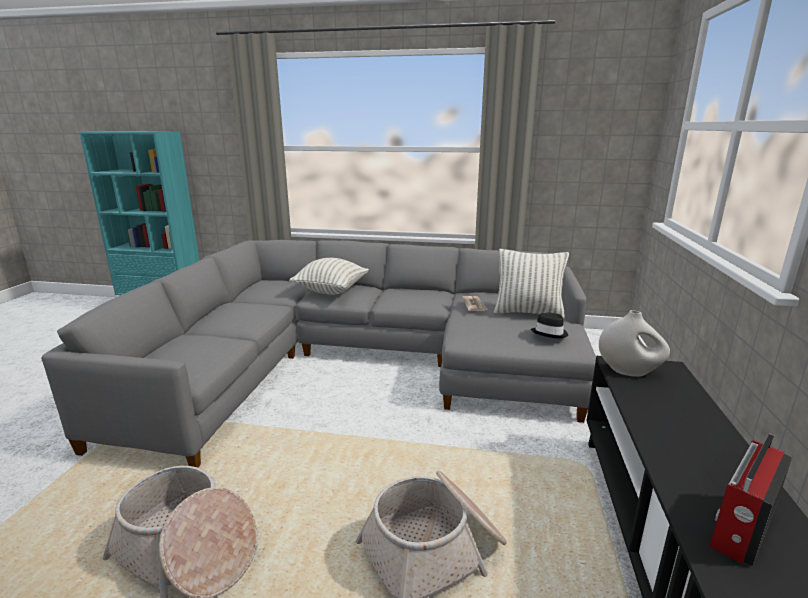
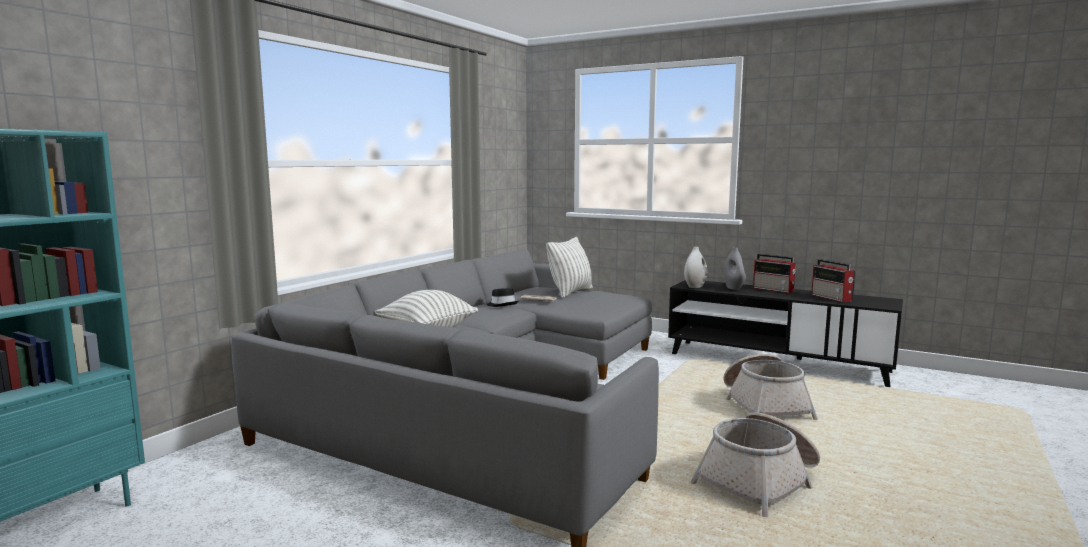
camera: 70 degrees left, 10 degrees down
(550, 333) = (612, 294): black hat -> black hat (502, 305)
(667, 404) = (734, 288): none -> grey vase
(718, 446) = (774, 289): none -> radio

